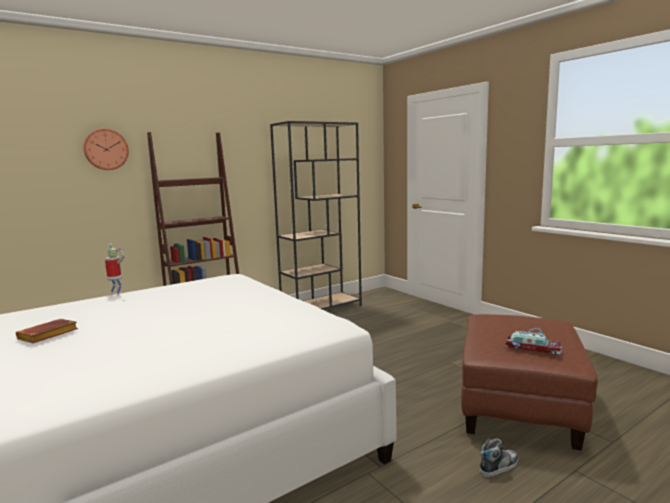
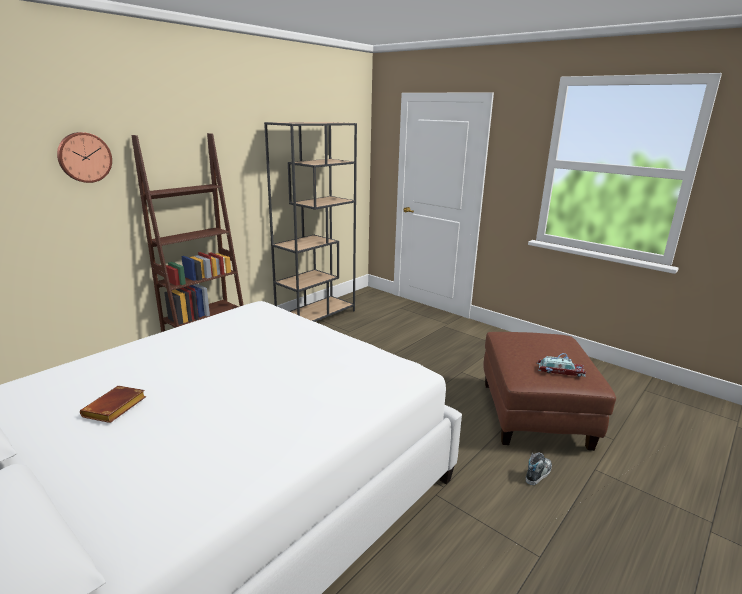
camera: 15 degrees left, 10 degrees up
(117, 294) = (145, 339): toy robot -> none

